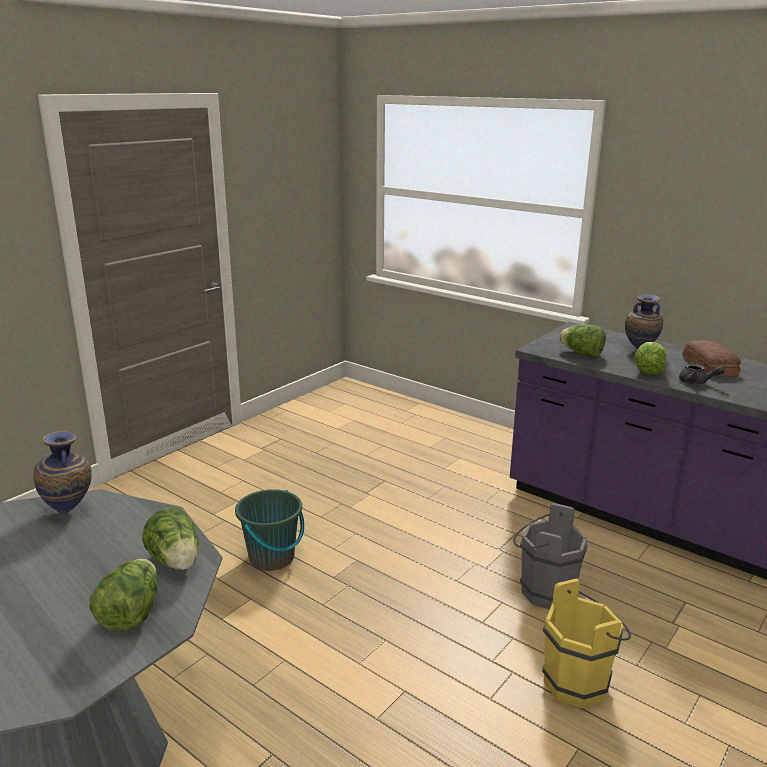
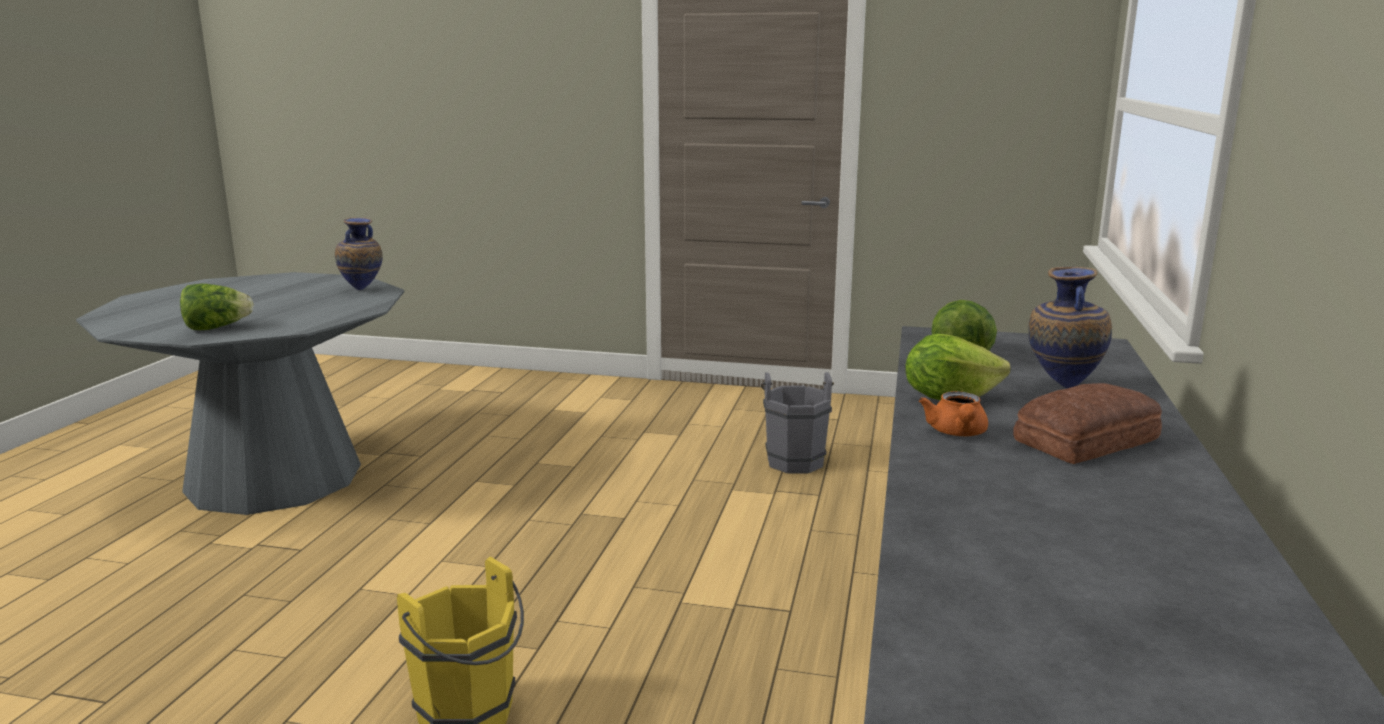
camera: 65 degrees right, 5 degrees down
(176, 561) = (294, 324): lettuce -> none
(272, 558) = (590, 476): green bucket -> none
(543, 591) = (659, 657): grey bucket -> grey bucket (794, 460)
(697, 382) = (956, 433): grey teapot -> orange teapot

